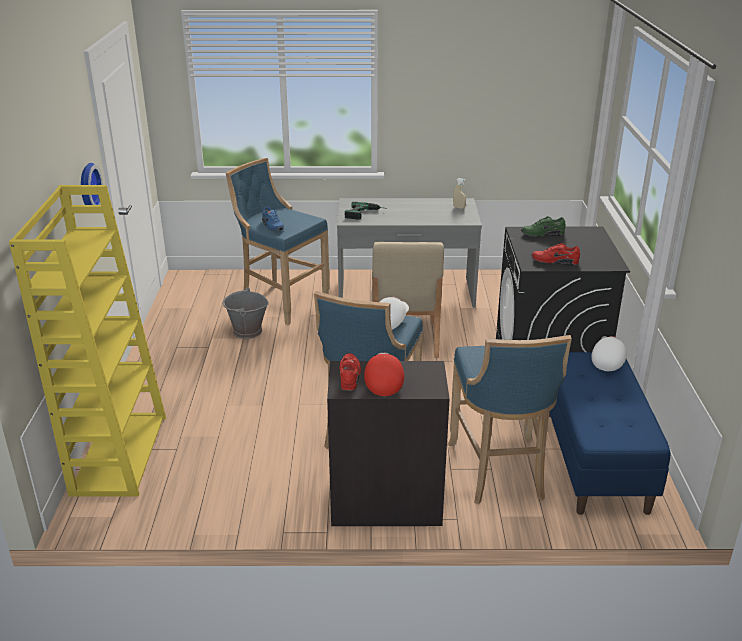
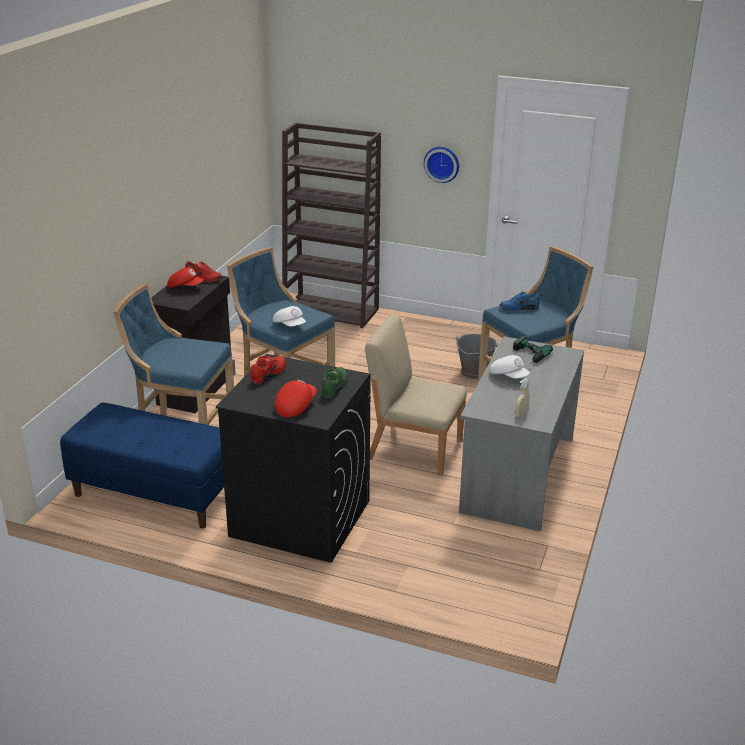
camera: 110 degrees right, 0 degrees up
(119, 453) = (332, 311): yellow bookcase -> brown bookcase
(588, 242) = (295, 406): none -> red cap
(608, 360) = (193, 455): white cap -> white cap (509, 376)

